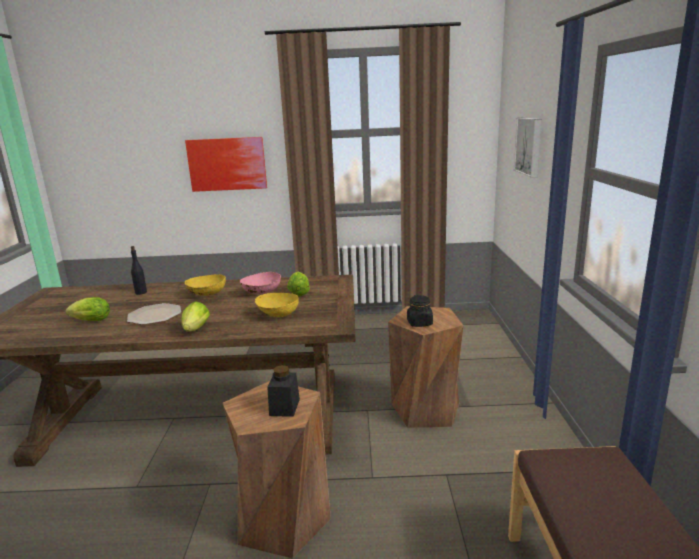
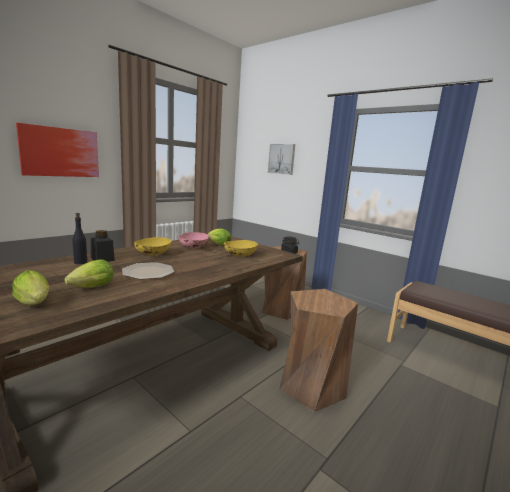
camera: 50 degrees left, 5 degrees down
(195, 330) = (212, 272): lettuce -> lettuce (34, 304)
(284, 407) = (330, 299): black jar -> black jar (102, 259)

